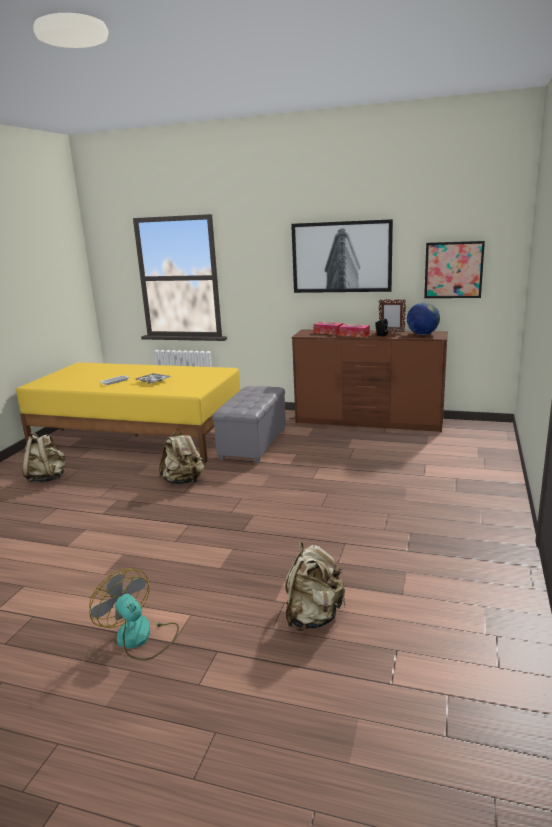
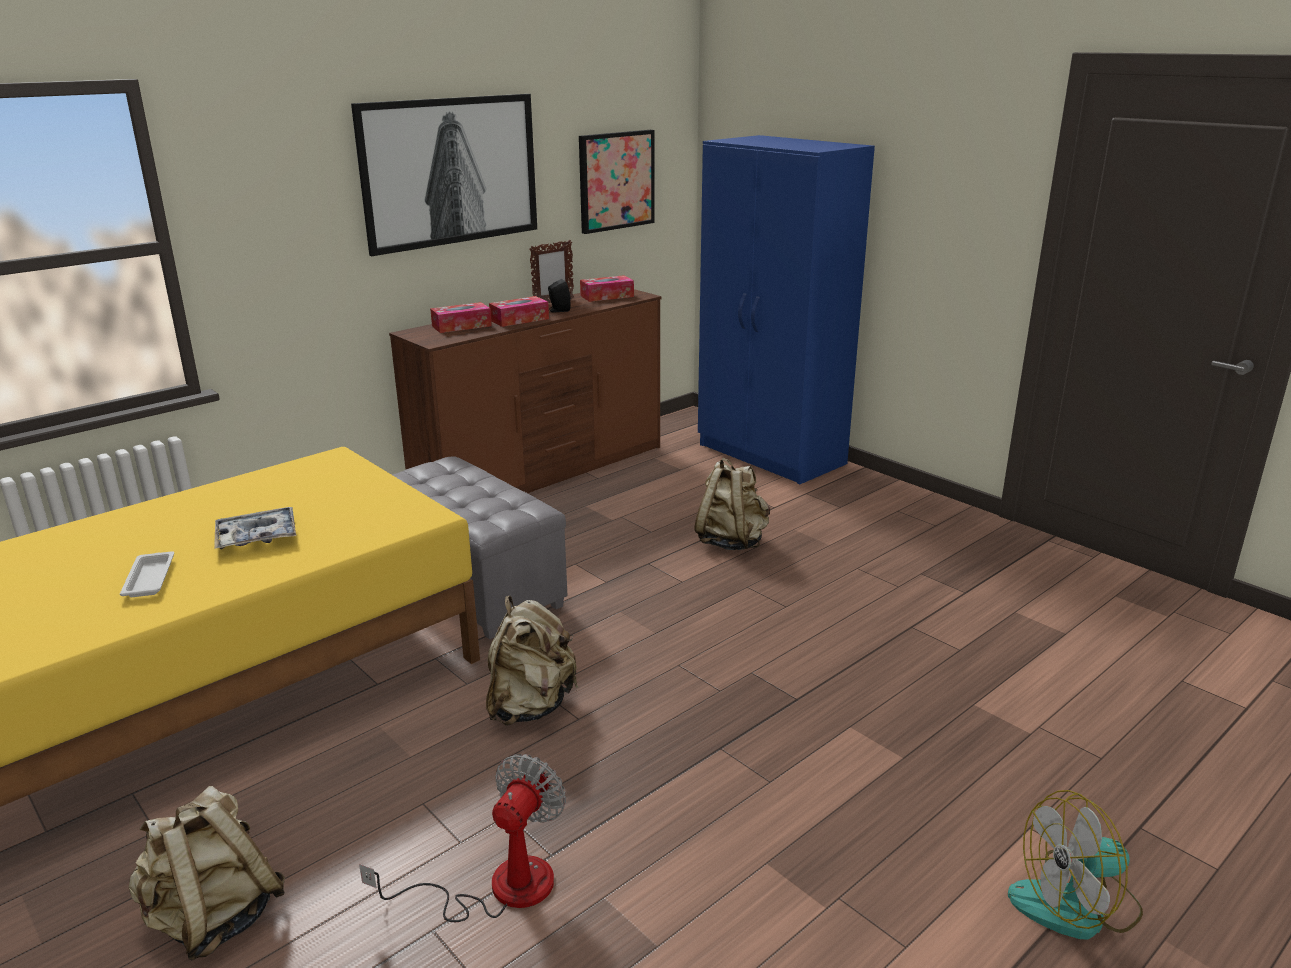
camera: 60 degrees left, 5 degrees up
(81, 510) = (498, 887): none -> fan
(313, 616) = (1087, 714): beige backpack -> beige backpack (731, 541)
(422, 334) = (607, 296): globe -> tissue box
(487, 457) = (771, 455): none -> blue wardrobe

